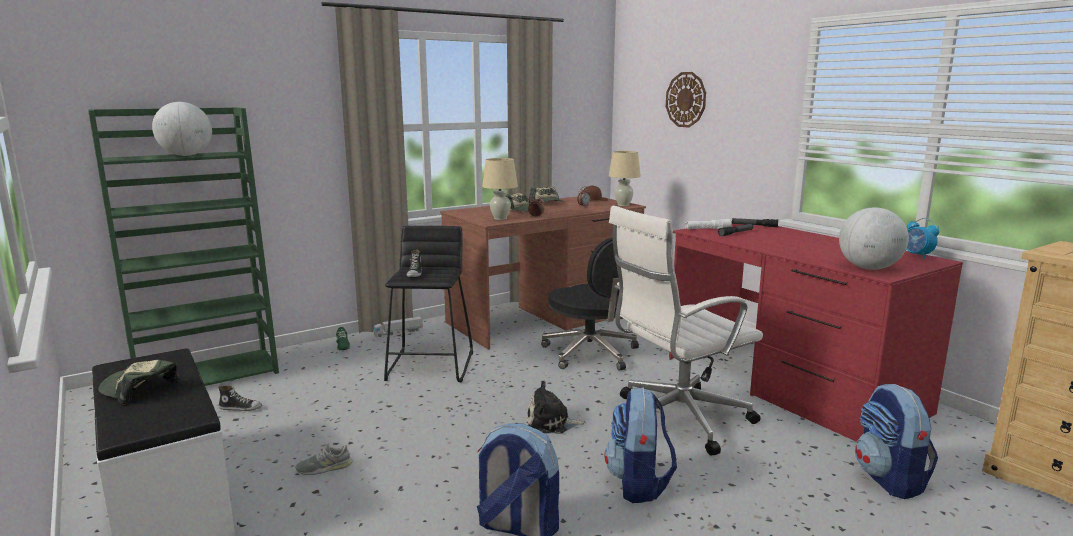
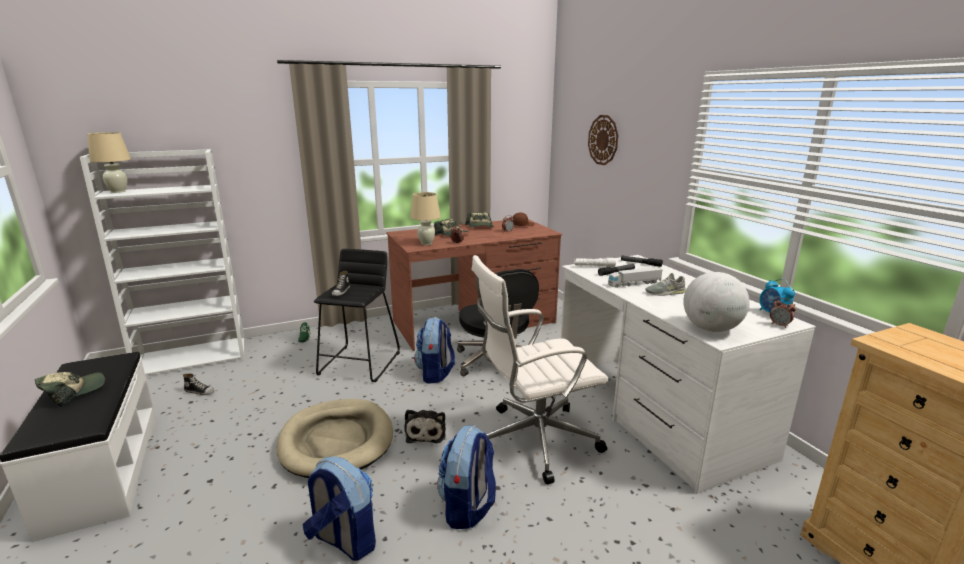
camera: 10 degrees right, 5 degrees up
(139, 389) = (73, 392): cap -> cap turned 90 degrees clockwise
(186, 155) = (165, 190): globe -> none
(208, 375) = (194, 357): green bookcase -> white bookcase
(324, 467) = (228, 457): grey shoe -> grey shoe (665, 292)
(398, 332) = (352, 328): toy truck -> toy truck (634, 284)
(450, 440) = (337, 441): none -> beige dog bed
(551, 423) = (426, 432): plush toy -> plush toy turned 105 degrees counterclockwise
(623, 205) = (543, 231): beige table lamp -> beige table lamp (118, 191)
(789, 384) = (654, 411): red desk -> white desk
(889, 479) = (701, 533): backpack -> backpack (435, 373)
(930, 263) = (779, 325): none -> alarm clock

